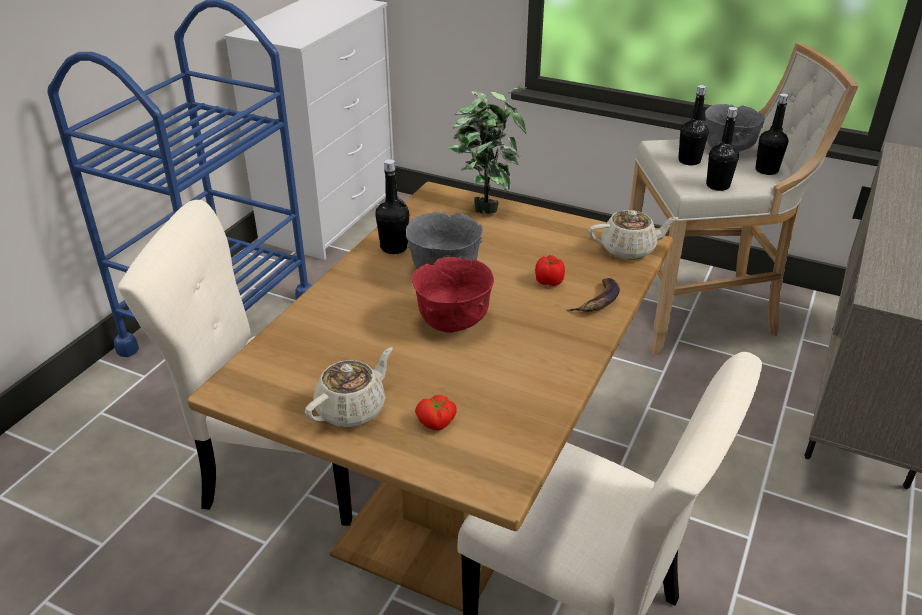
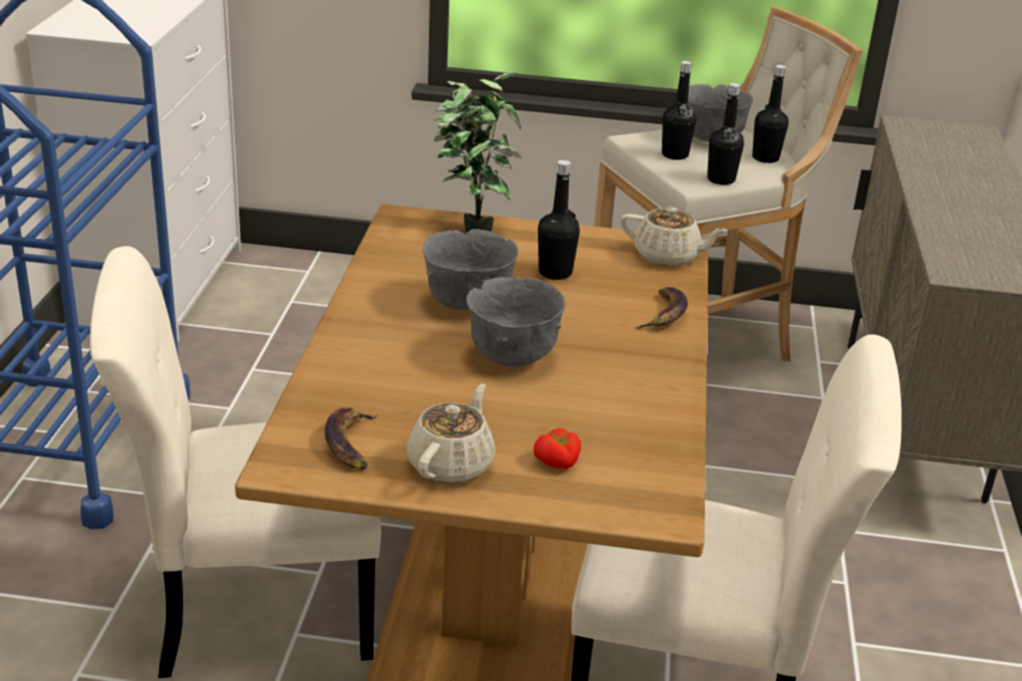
camera: 20 degrees left, 5 degrees down
(287, 378) = (350, 443): none -> banana
(394, 247) = (388, 284): black bottle -> black bottle (555, 272)
(453, 322) = (513, 357): red bowl -> grey bowl
(549, 281) = (597, 299): tomato -> none
(629, 250) = (668, 256): beige teapot -> beige teapot turned 45 degrees clockwise

